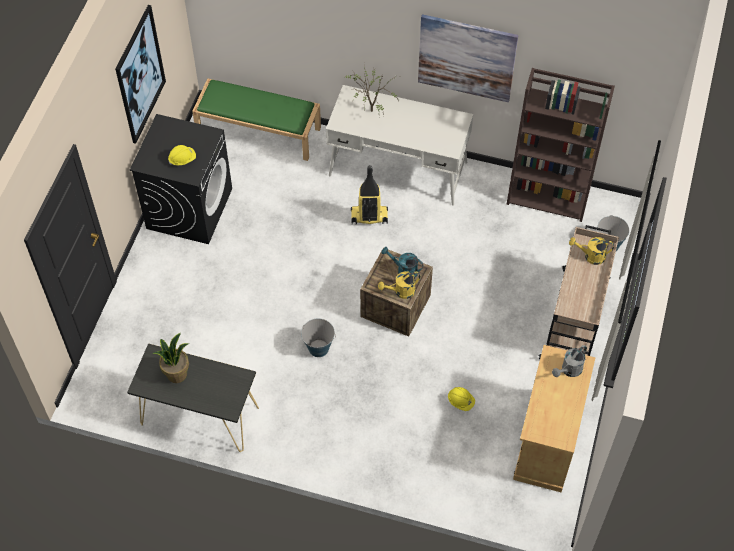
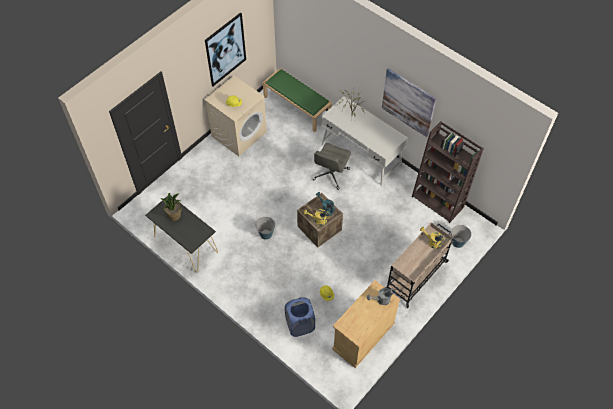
camera: 25 degrees right, 0 degrees up
(189, 208) = (239, 134): black washing machine -> beige washing machine
(369, 217) = (331, 174): vacuum cleaner -> grey office chair
(446, 464) = (300, 325): none -> blue laundry basket

